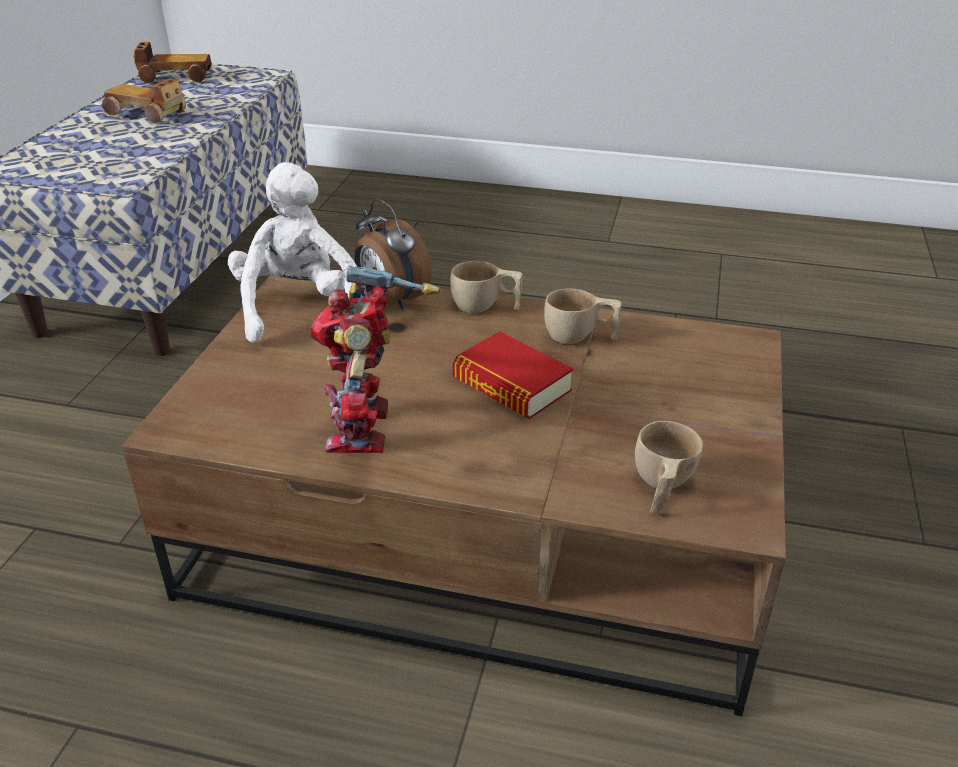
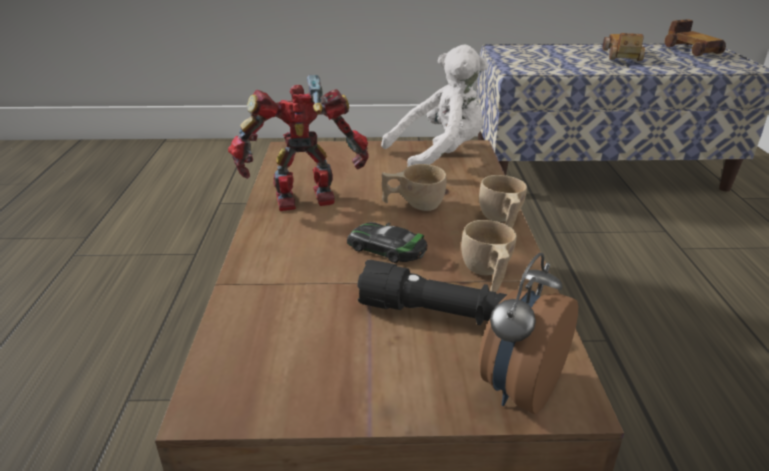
camera: 75 degrees right, 5 degrees down
(391, 300) = (478, 182): alarm clock -> alarm clock (518, 388)
(511, 385) = (386, 249): book -> toy car
(637, 375) = (439, 314): none -> black flashlight
(661, 487) = (257, 344): beige cup -> beige cup (413, 204)

